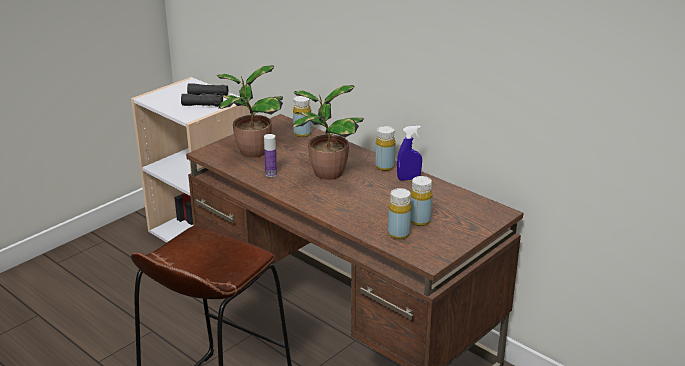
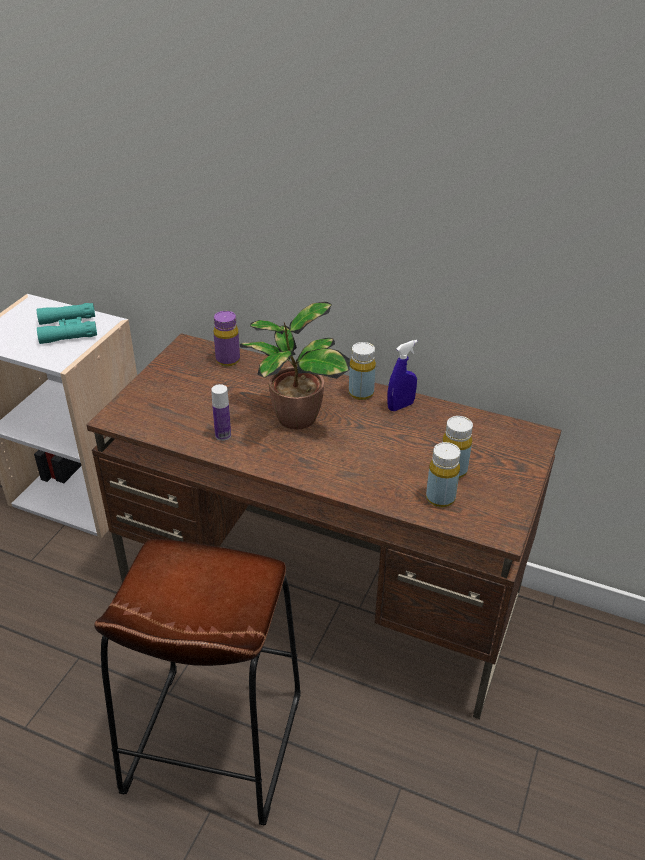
camera: 20 degrees left, 10 degrees up
(205, 100) = (68, 329): black binoculars -> turquoise binoculars
(251, 151) = (176, 403): potted plant -> none
(302, 133) = (228, 360): yellow bottle -> purple bottle

